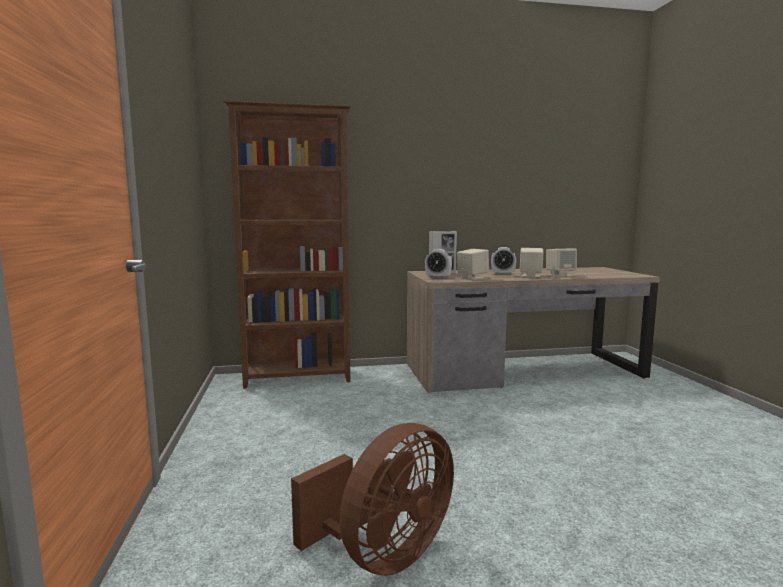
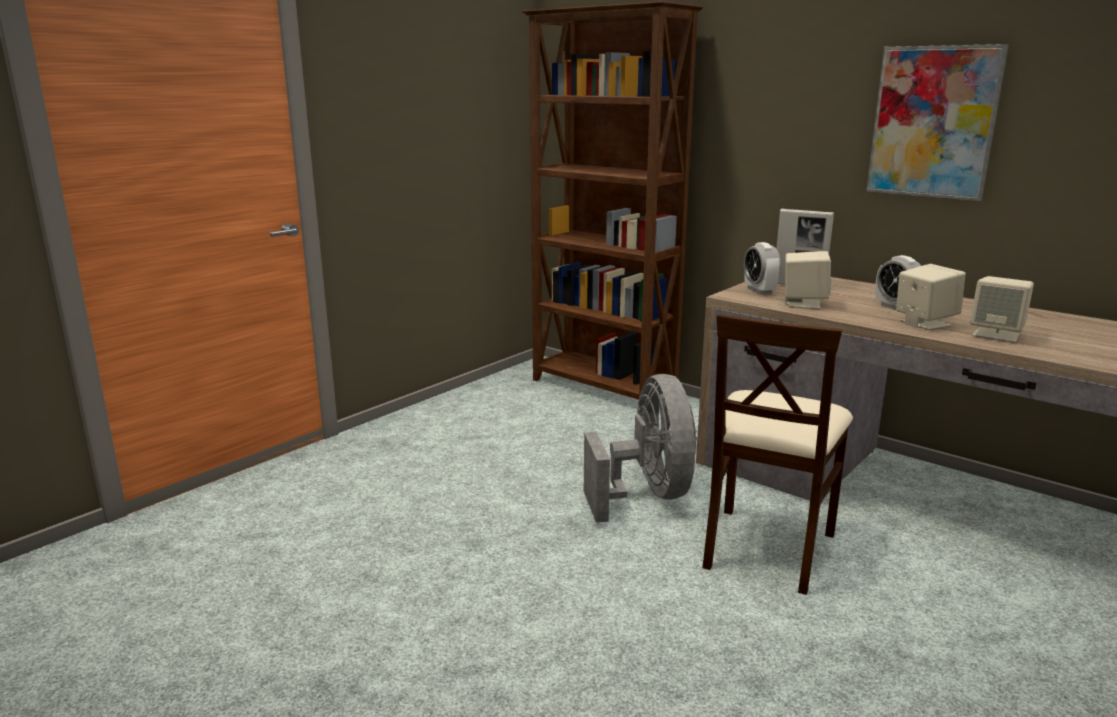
camera: 50 degrees right, 10 degrees up
(383, 555) = (333, 571): brown fan -> none
(440, 415) = (647, 495): none -> grey fan
(479, 184) = (933, 122): none -> picture
(528, 412) = (766, 548): none -> beige chair

